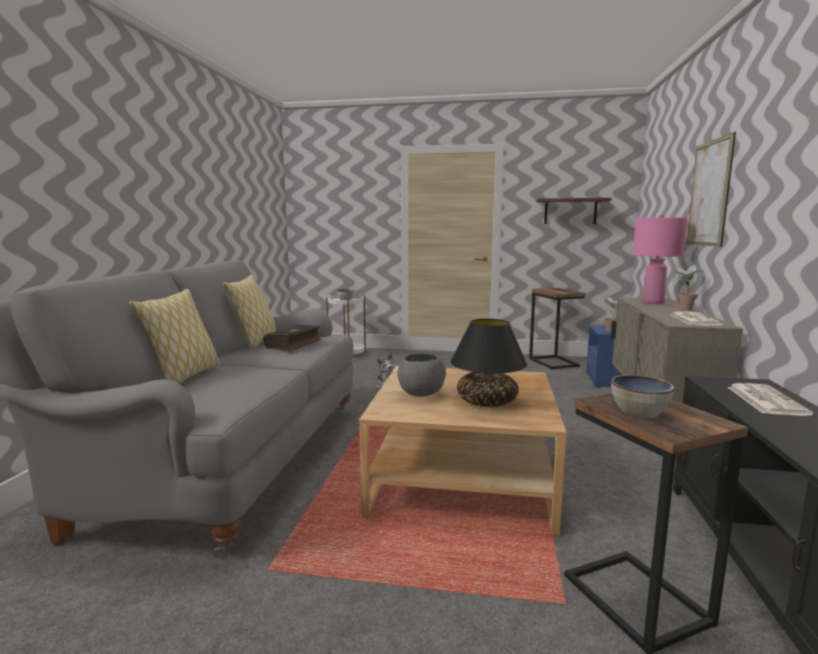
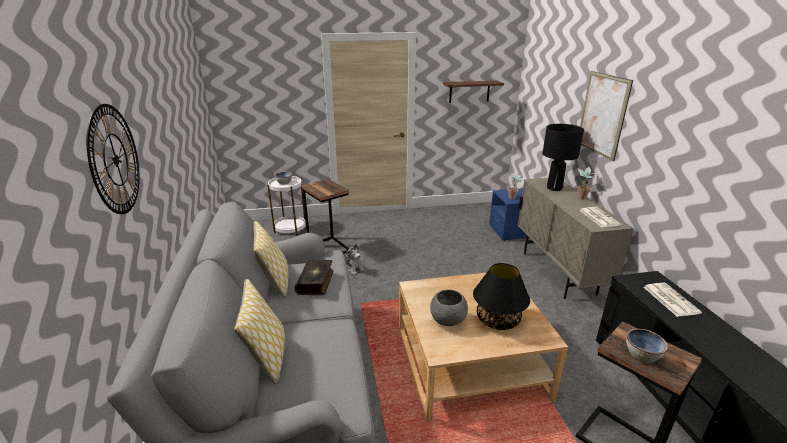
camera: 20 degrees left, 15 degrees up
(114, 174) = (115, 160): none -> wall clock
(554, 362) = (460, 214): side table -> side table (329, 248)
(653, 302) = (554, 188): pink table lamp -> black table lamp

